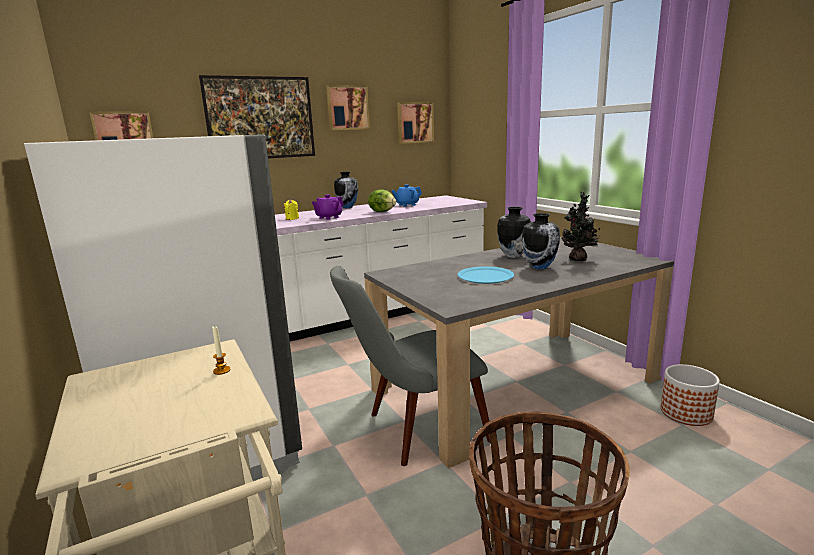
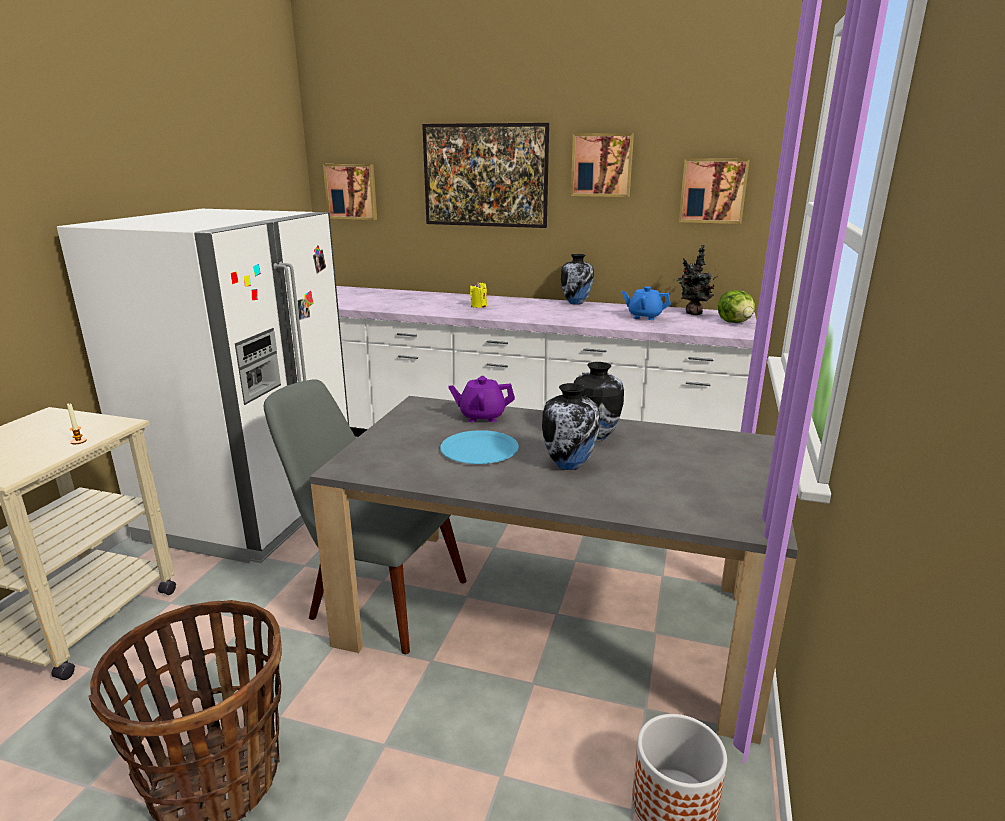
camera: 45 degrees right, 5 degrees up
(328, 217) = (508, 314): purple teapot -> purple teapot (482, 416)
(382, 212) = (581, 321): lettuce -> lettuce (735, 322)
(579, 260) = (648, 478): potted plant -> potted plant (693, 313)

